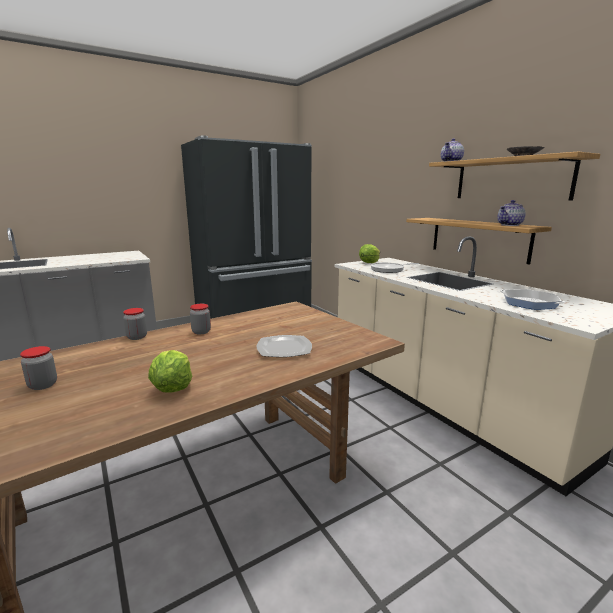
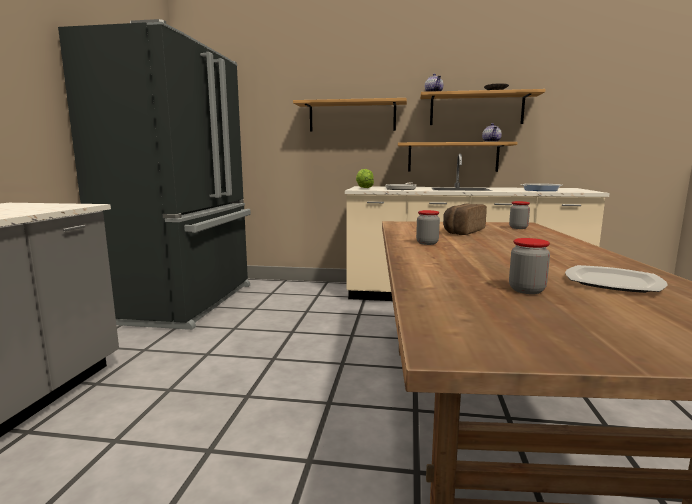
camera: 50 degrees left, 5 degrees down
(137, 337) = (405, 257): jar -> jar (518, 228)
(173, 387) = (576, 260): lettuce -> none
(279, 330) = (462, 231): none -> bread
(284, 349) = (513, 235): plate -> plate (614, 282)
(393, 187) = (352, 117): none -> shelf

